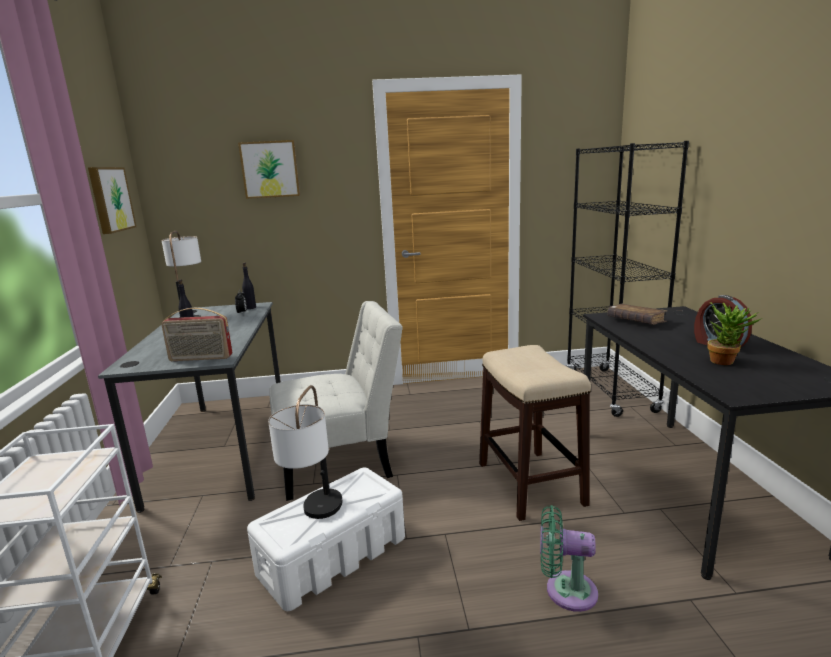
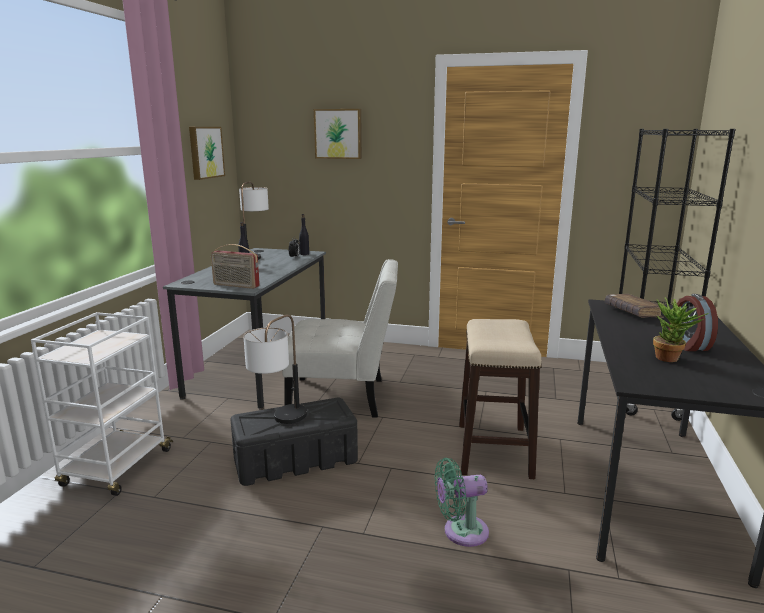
camera: 20 degrees right, 0 degrees up
(334, 555) = (296, 460): white storage box -> black storage box
(565, 590) = (461, 532): green fan -> green fan turned 45 degrees counterclockwise

